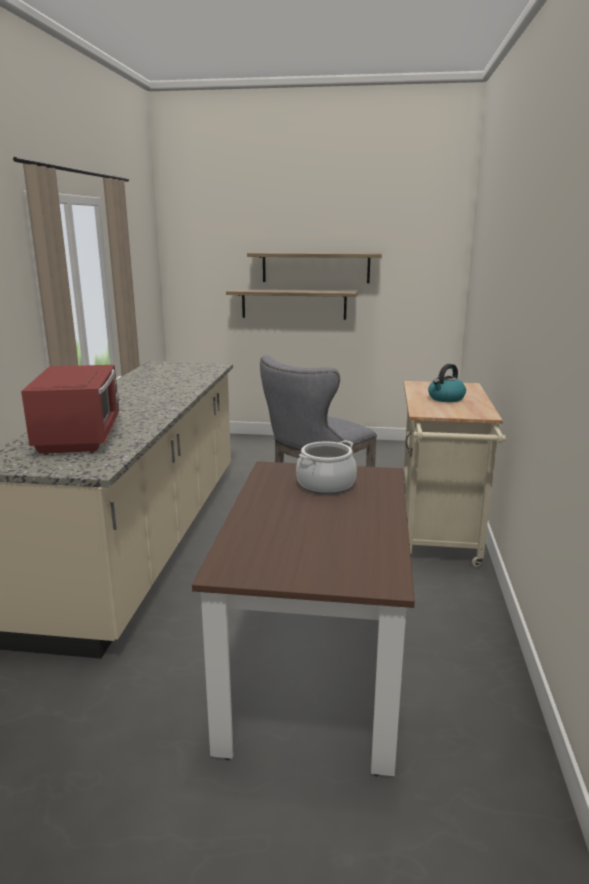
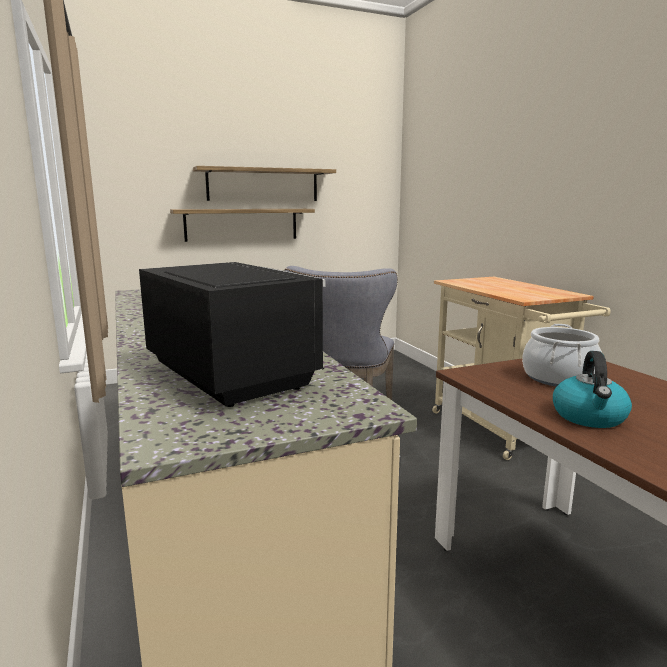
camera: 30 degrees left, 5 degrees down
(81, 437) = (230, 374): red microwave -> black microwave
(446, 398) = (507, 287): kettle -> kettle (589, 417)

